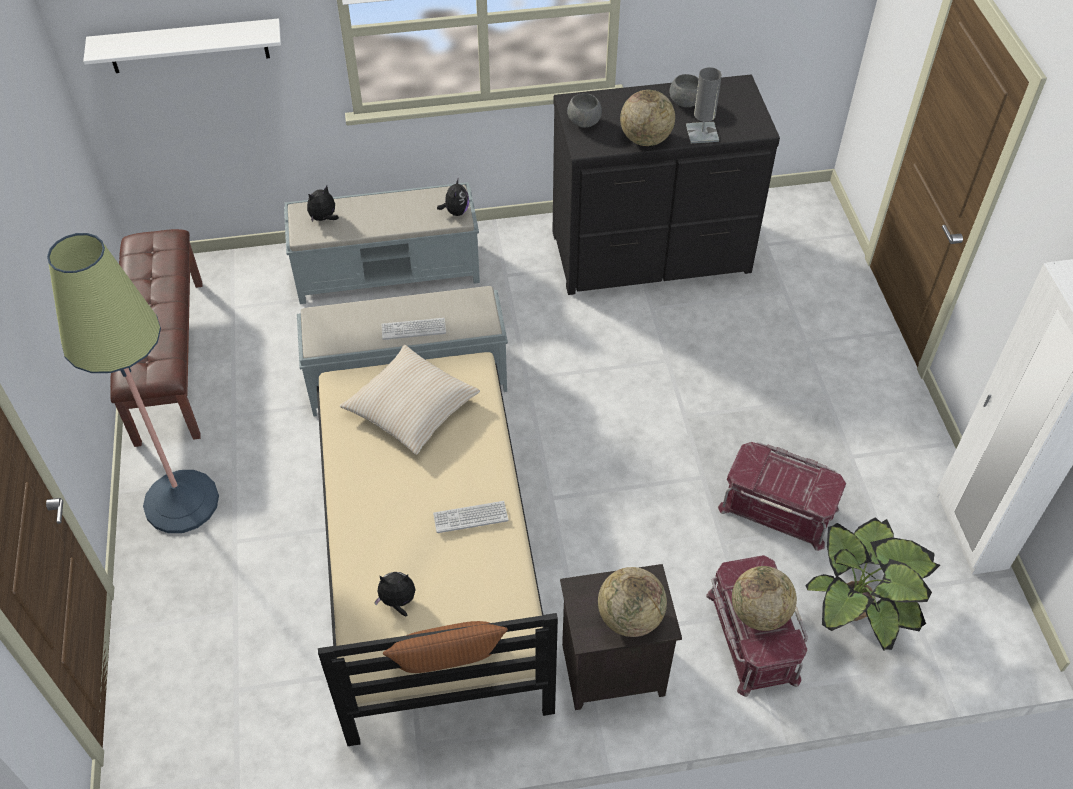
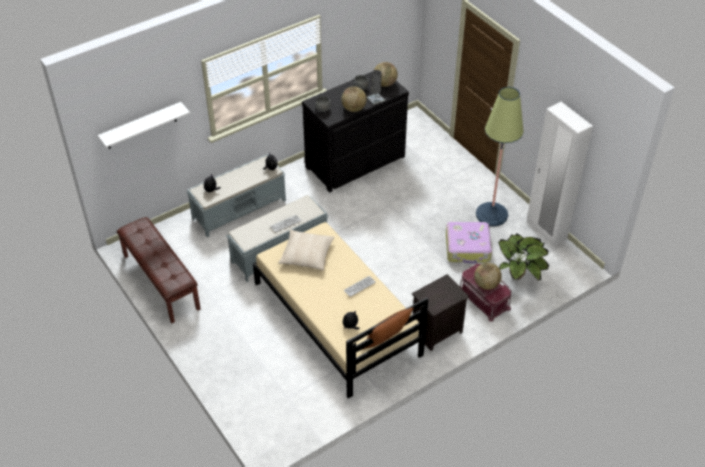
camera: 25 degrees left, 5 degrees down
(181, 502) = (211, 337): floor lamp -> floor lamp (491, 214)
(630, 617) = (446, 296): globe -> globe (385, 84)
(779, 507) = (468, 248): red storage box -> suitcase

